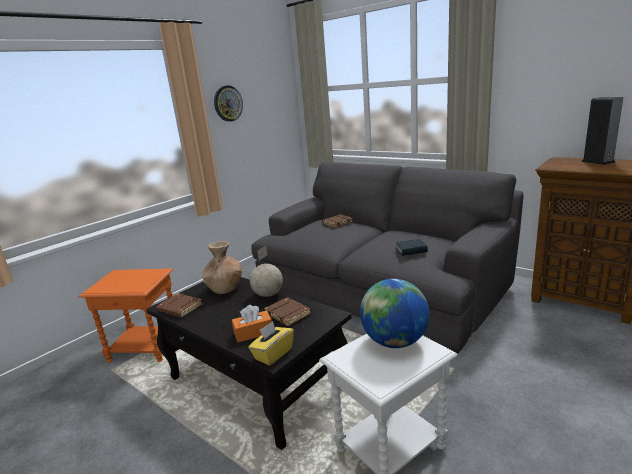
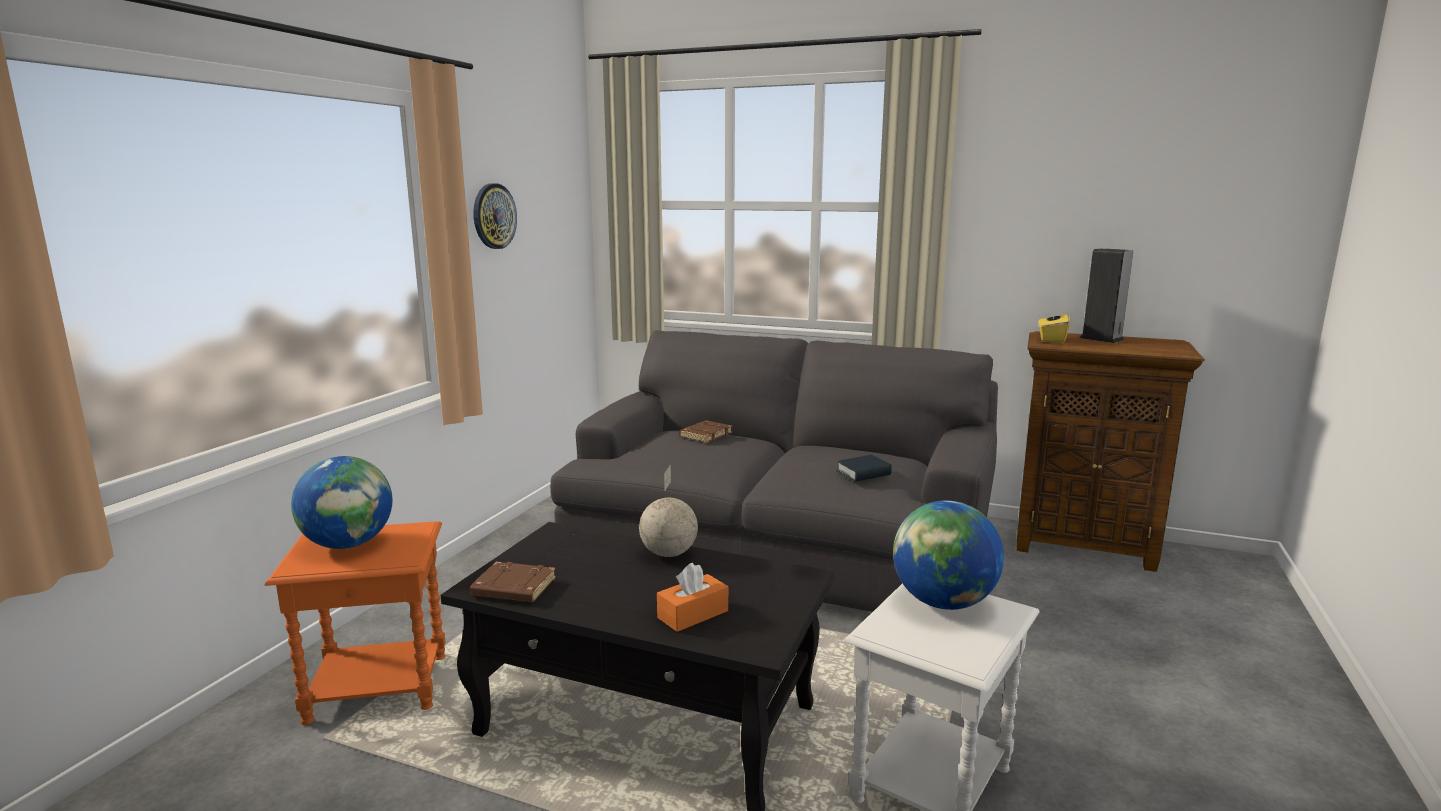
camera: 20 degrees left, 5 degrees down
(123, 278) = (349, 544): none -> globe
(225, 288) = (577, 549): brown vase -> none
(273, 354) = (755, 642): yellow tissue box -> yellow tissue box (1051, 340)
(288, 314) = (731, 581): brown book -> none

